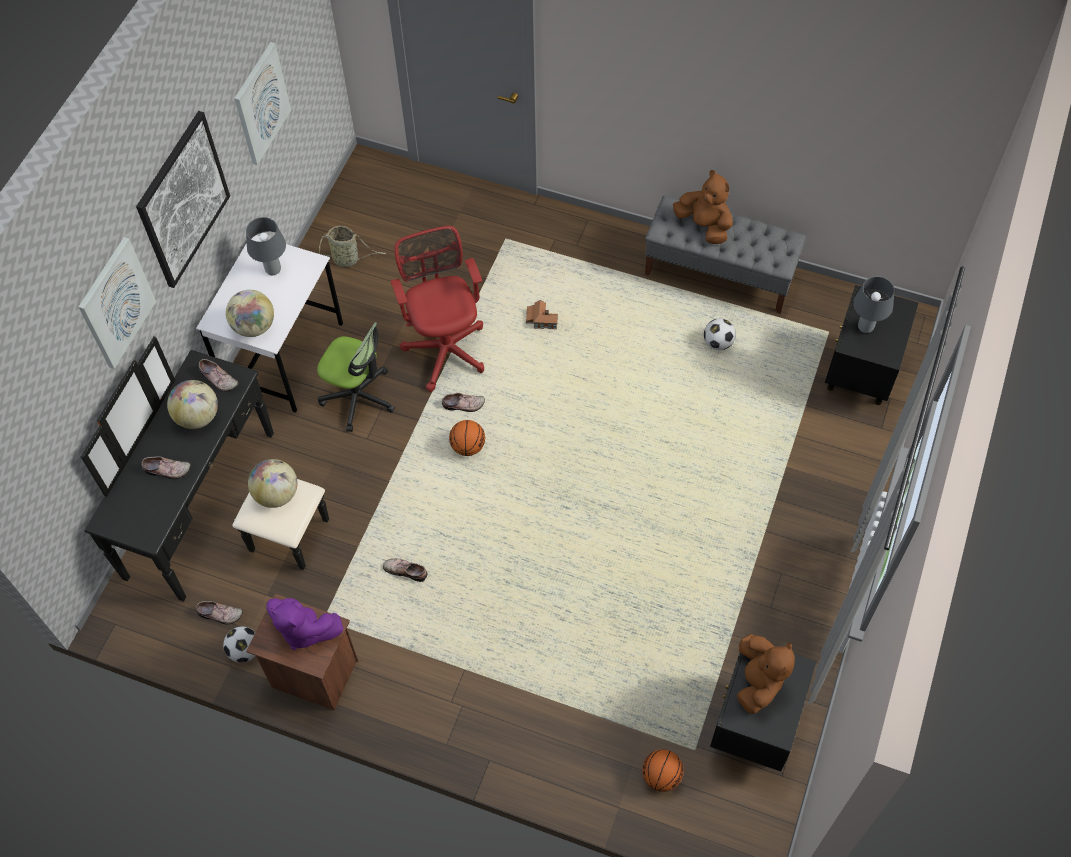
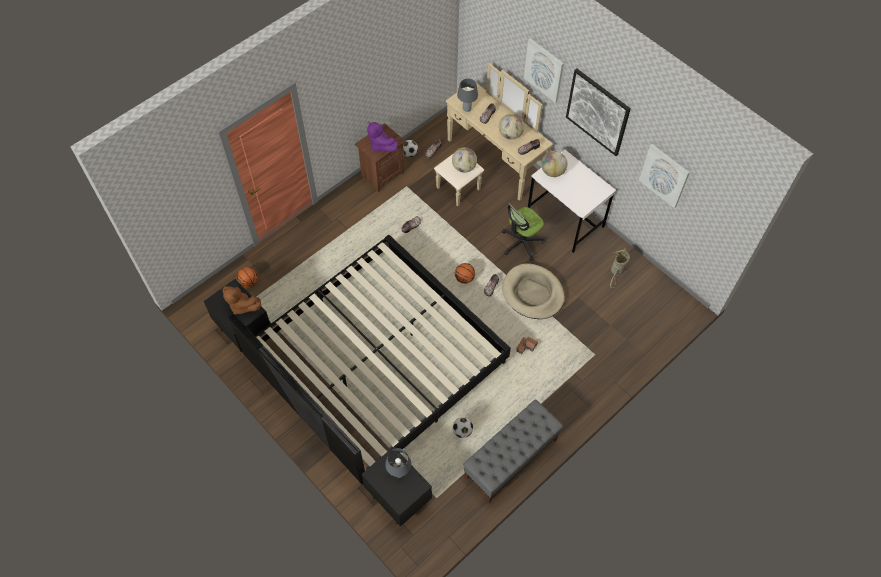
camera: 115 degrees right, 0 degrees up
(221, 510) = (487, 167): black dresser -> beige dresser
(273, 269) = (586, 191): grey table lamp -> grey table lamp (467, 109)
(304, 630) = (381, 145): purple plush toy -> purple plush toy turned 90 degrees counterclockwise
(445, 347) = (533, 293): red office chair -> beige dog bed
(683, 497) = (377, 362): none -> bed
(704, 225) = (526, 434): brown plush toy -> none

